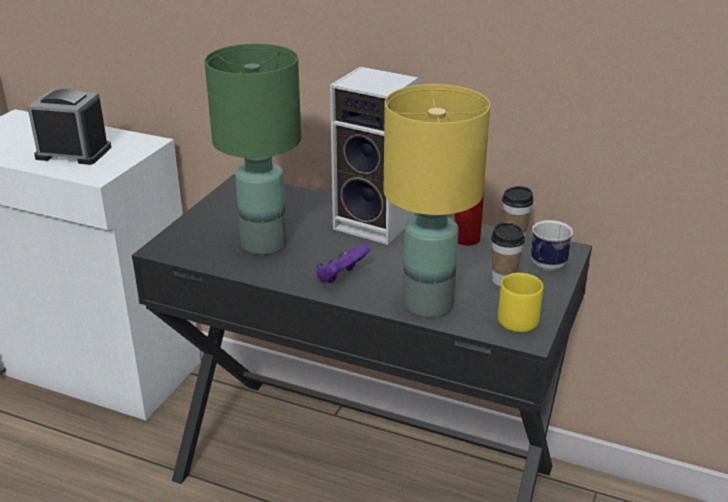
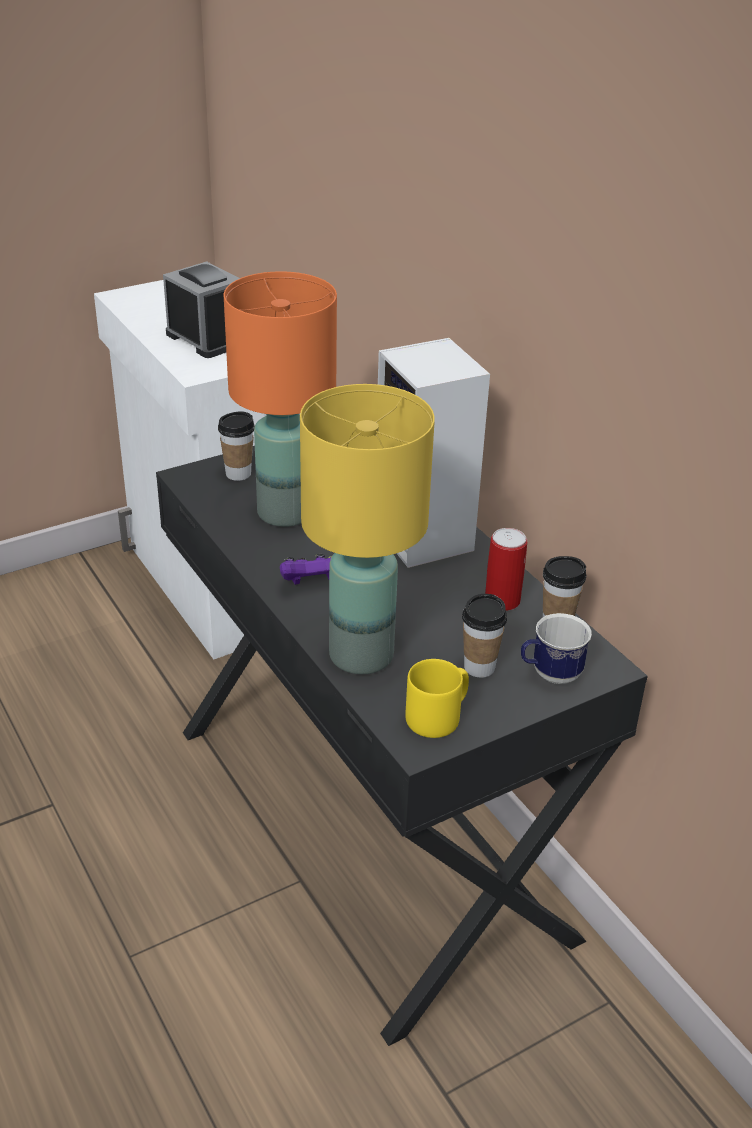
camera: 35 degrees right, 5 degrees up
(197, 233) = (238, 474): none -> cup
(265, 244) = (286, 513): green table lamp -> orange table lamp

